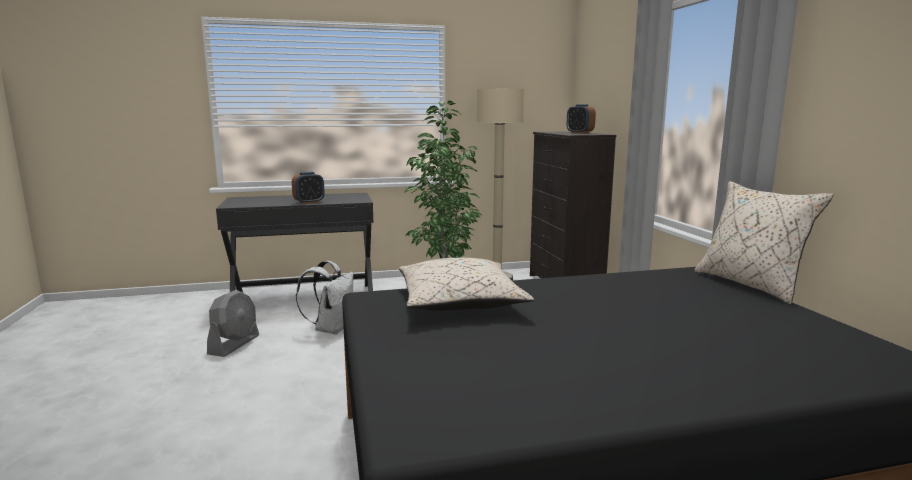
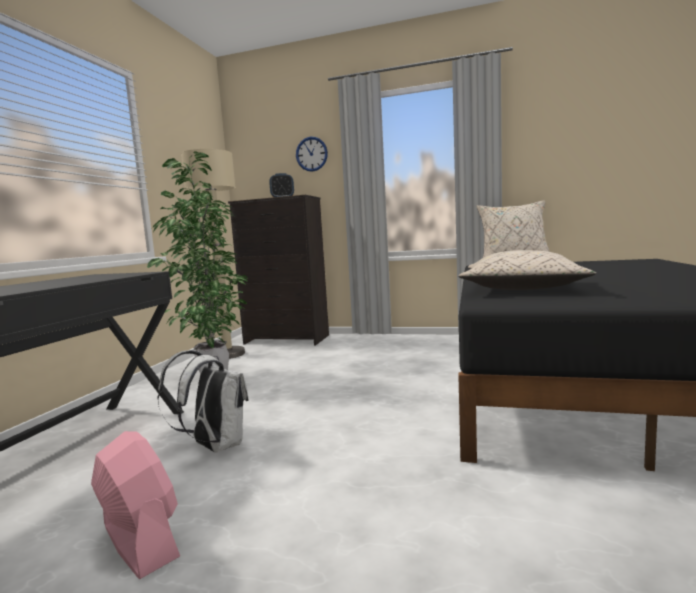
camera: 60 degrees left, 5 degrees down
(234, 344) = (140, 540): grey fan -> pink fan
(309, 202) = (81, 281): alarm clock -> none
(622, 80) = (311, 154): none -> wall clock

